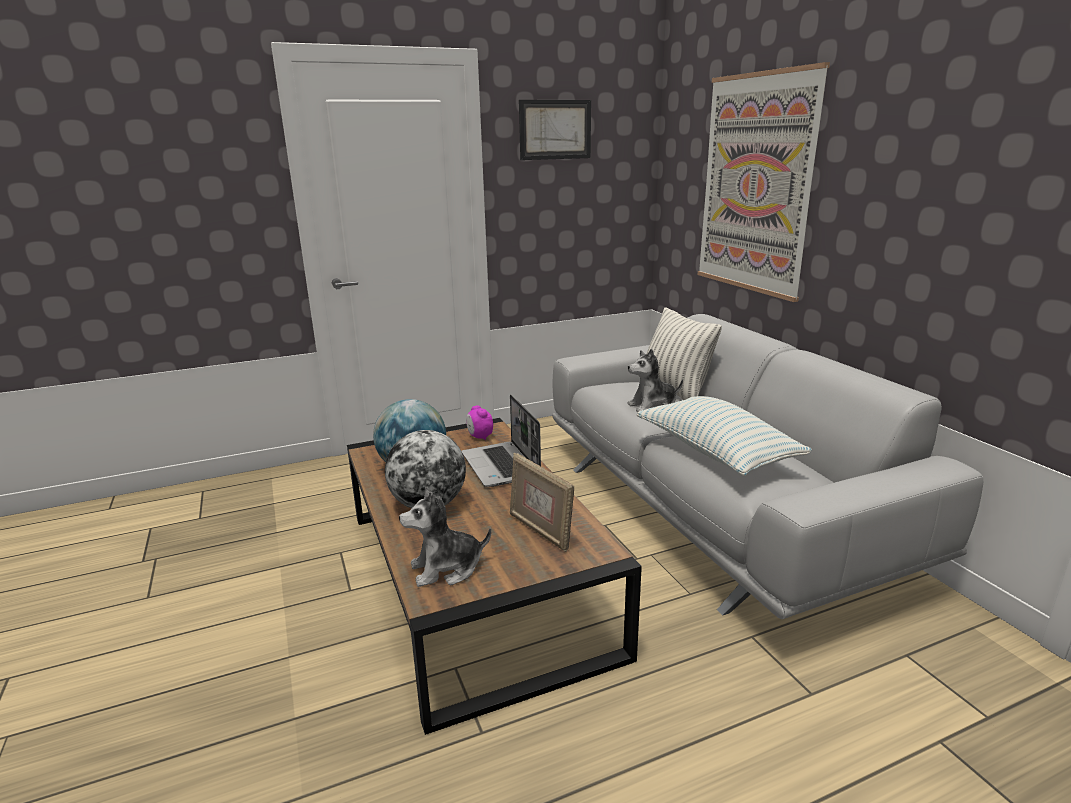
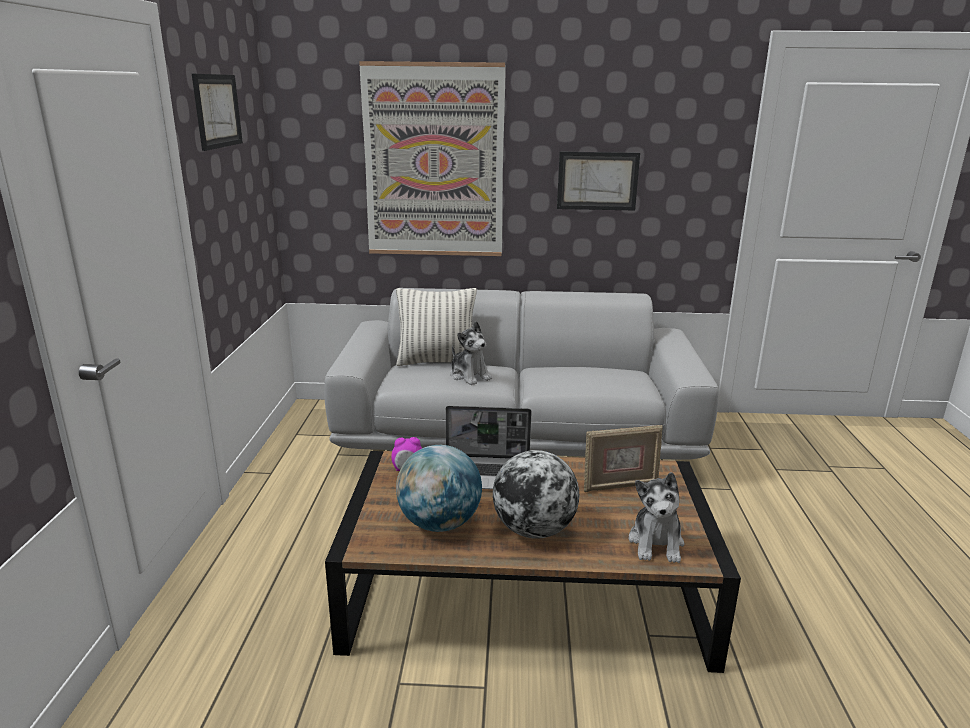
camera: 65 degrees left, 0 degrees up
(652, 406) = (469, 376): plush toy -> plush toy turned 45 degrees counterclockwise
(716, 452) = (576, 381): pillow -> none
(911, 220) = (597, 181): none -> picture

